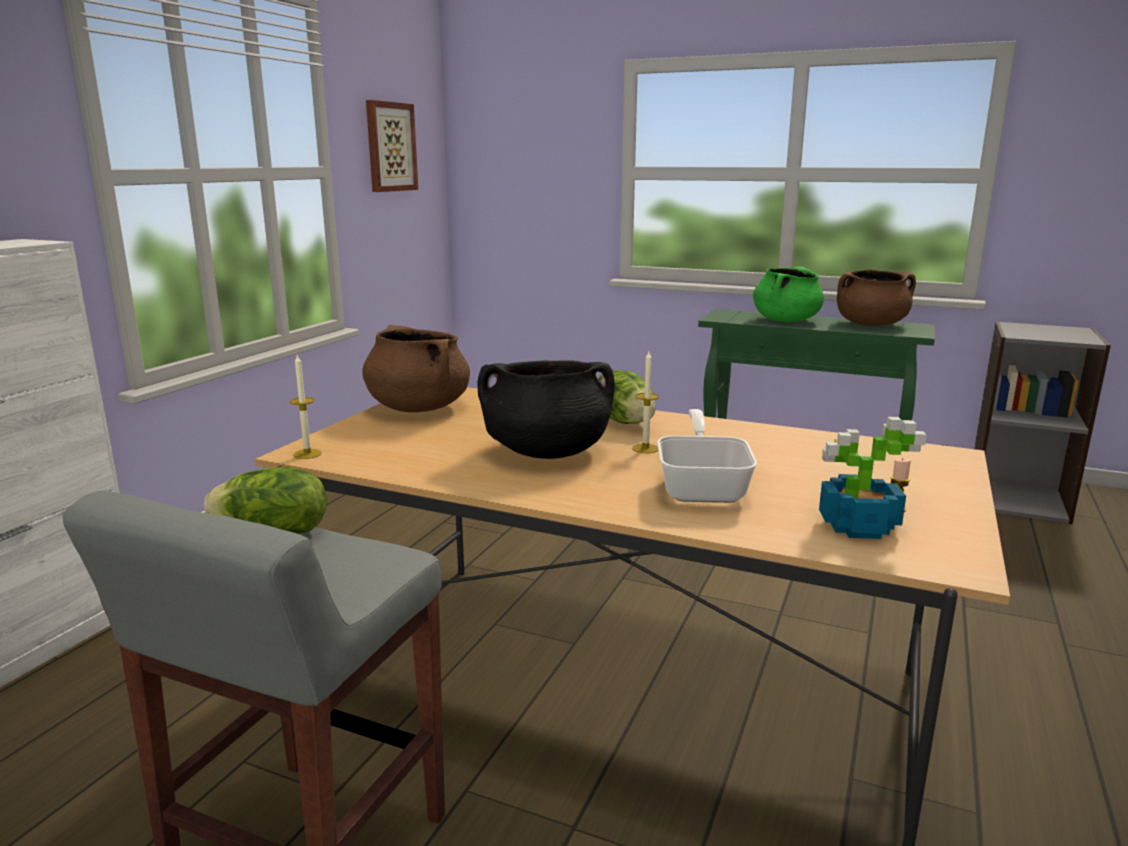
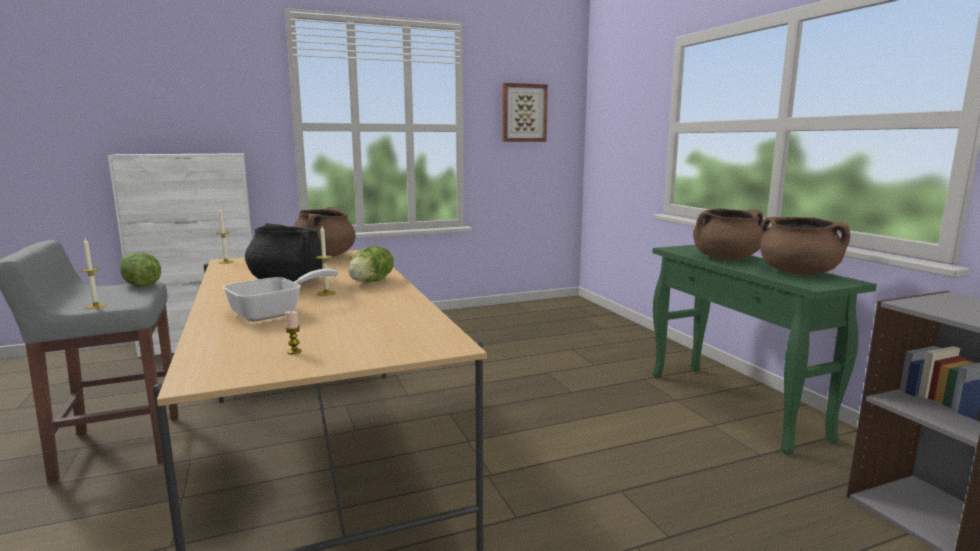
camera: 45 degrees right, 5 degrees down
(364, 584) = (96, 306): none -> candle
(786, 321) = (725, 258): green cooking pot -> brown cooking pot
(856, 526) = (247, 349): potted plant -> none

